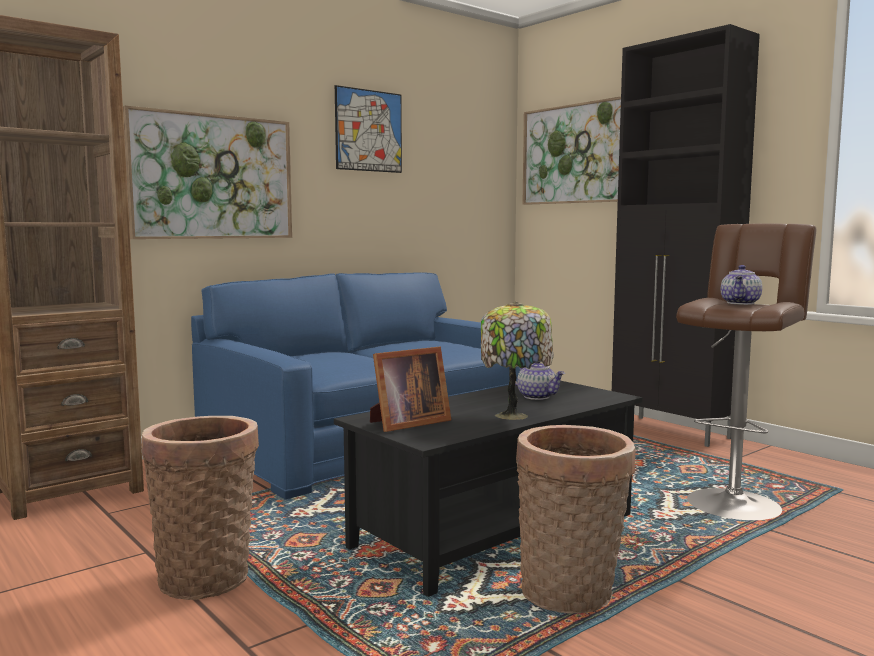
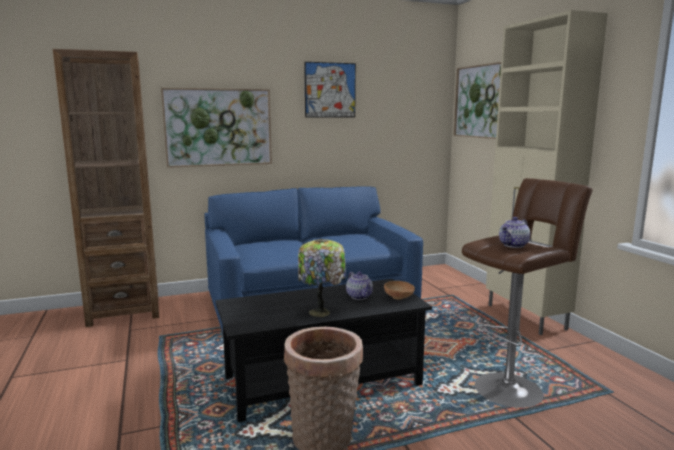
camera: 20 degrees right, 5 degrees up
(206, 575) = (141, 381): basket -> none
(406, 423) = (248, 310): picture frame -> none
(591, 394) = (399, 298): none -> brown bowl
(672, 431) = (526, 317): black cabinet -> beige cabinet

